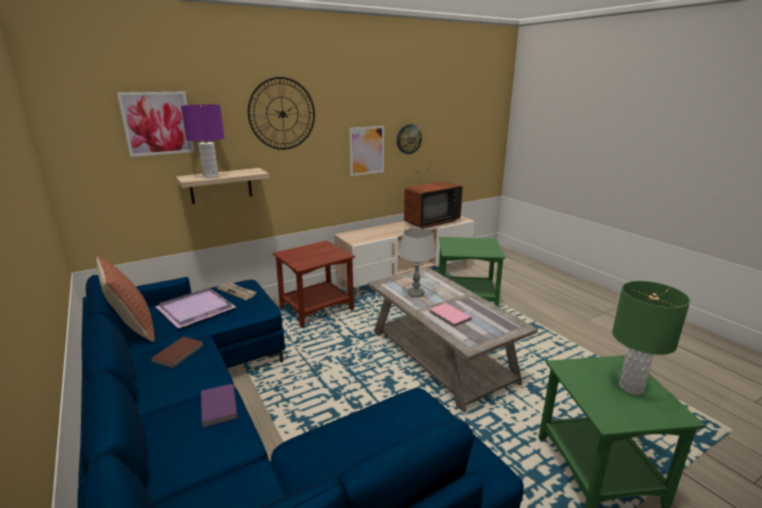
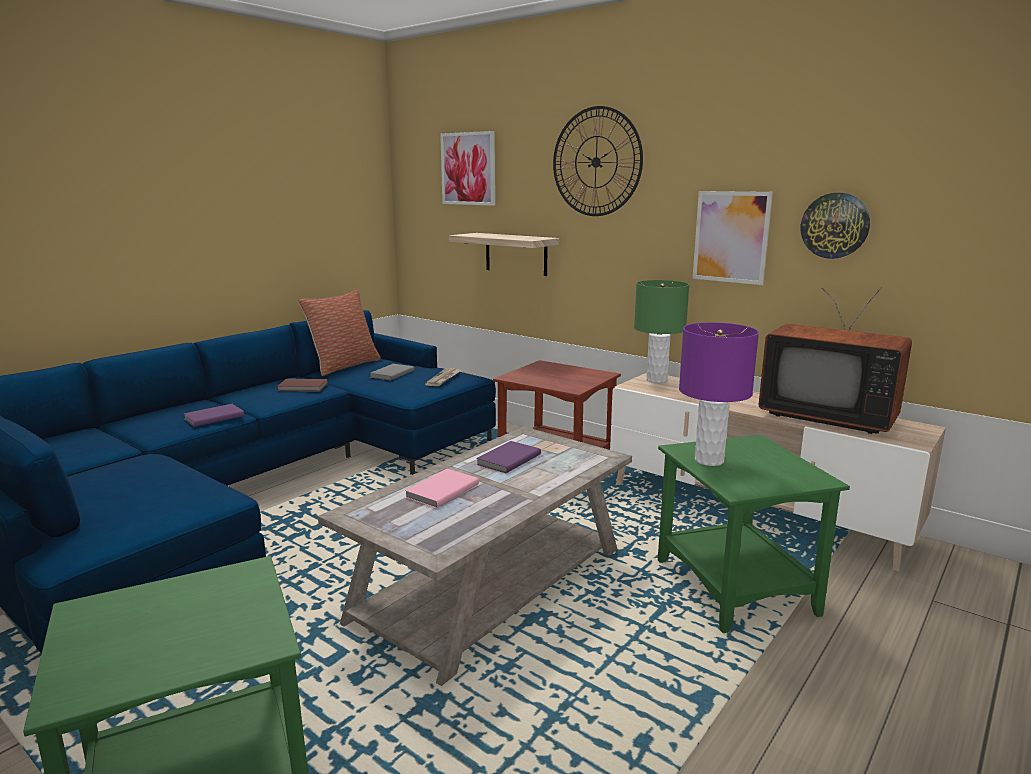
camera: 70 degrees right, 5 degrees down
(195, 310) = (391, 374): purple tray -> grey book
(210, 176) = (487, 235): purple table lamp -> purple table lamp (708, 460)
(416, 294) = (507, 459): grey table lamp -> purple book
(631, 387) = (173, 642): green table lamp -> green table lamp (657, 380)

